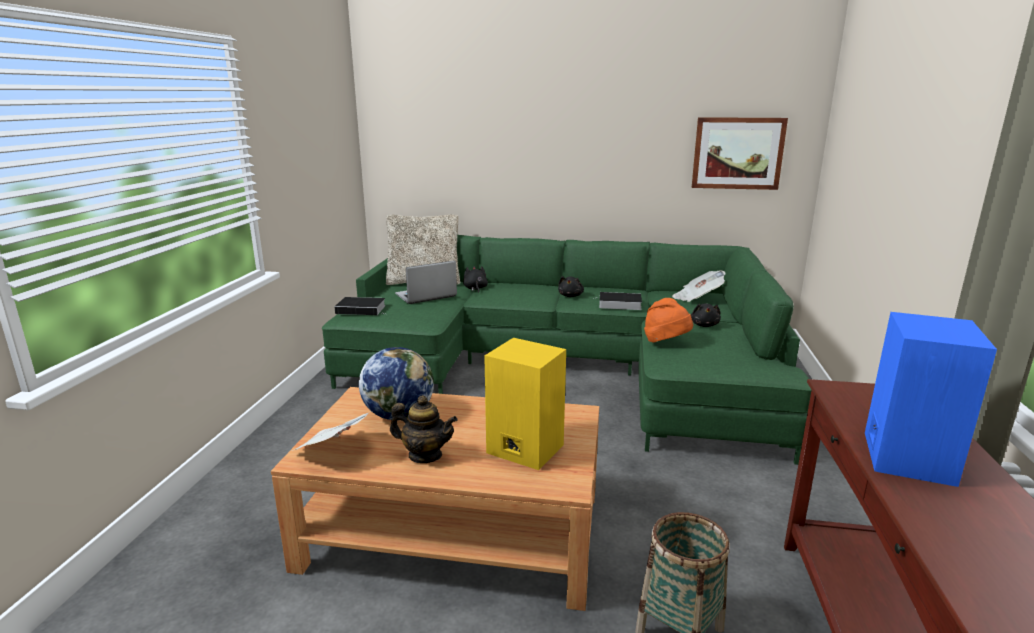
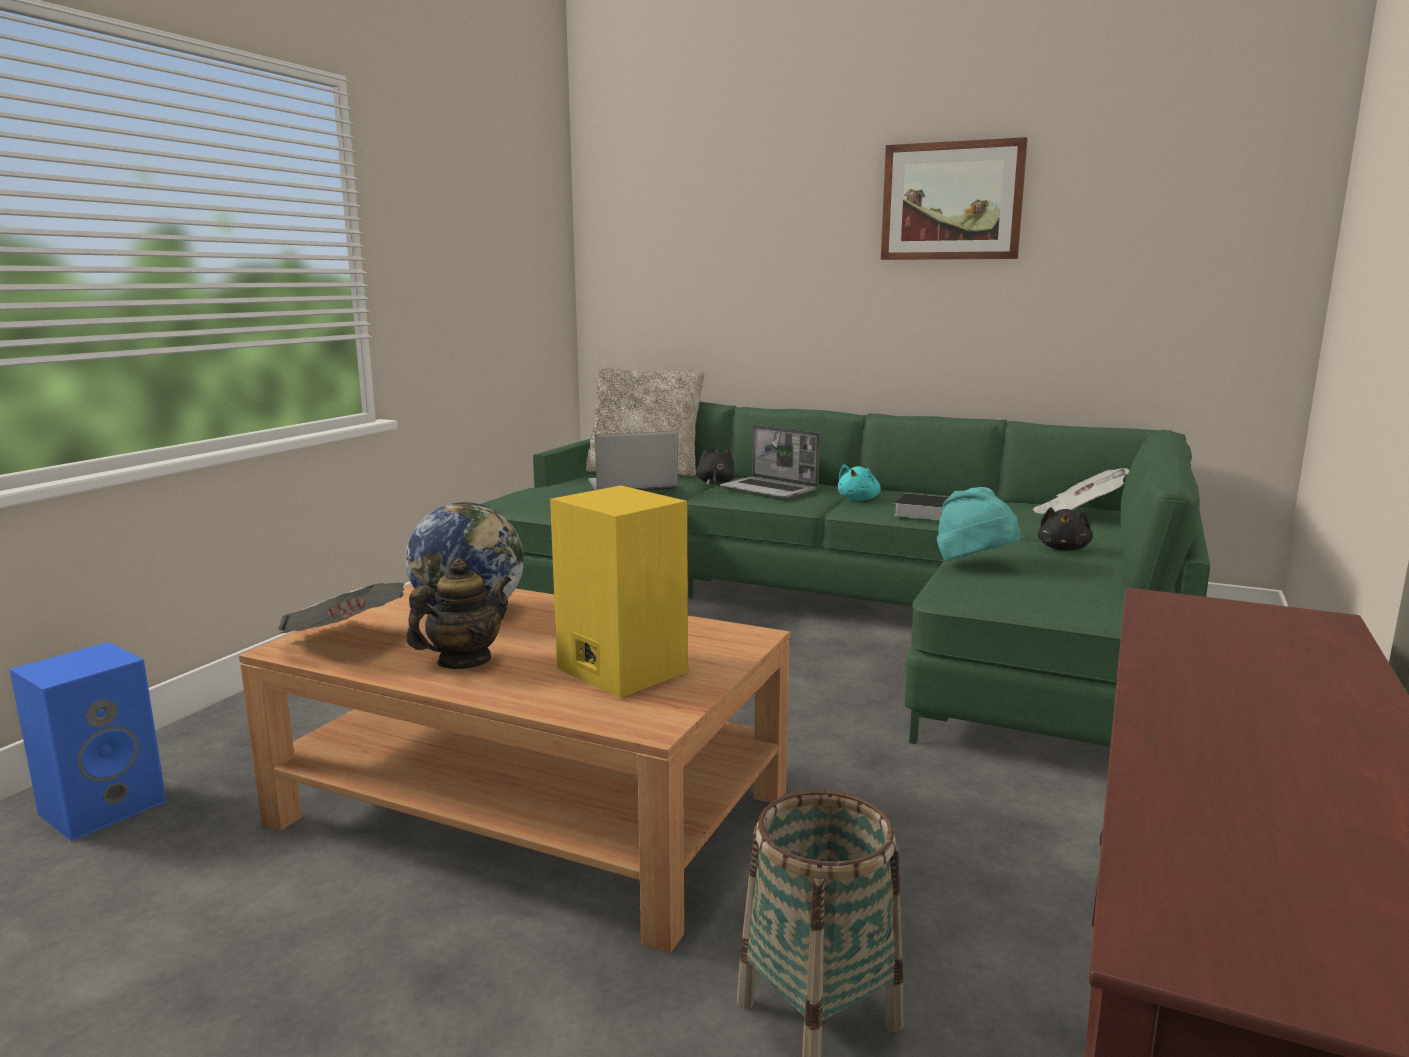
camera: 15 degrees right, 5 degrees down
(362, 309) = (528, 495): book -> none
(425, 455) = (464, 661): teapot -> teapot turned 75 degrees counterclockwise
(514, 292) = (770, 490): none -> laptop
(570, 296) = (859, 499): black plush toy -> turquoise plush toy
(666, 343) = (975, 565): orange hat -> turquoise hat
(737, 153) = (1168, 269): picture -> picture (951, 201)
(905, 456) = (1221, 699): blue speaker -> blue speaker (104, 806)

